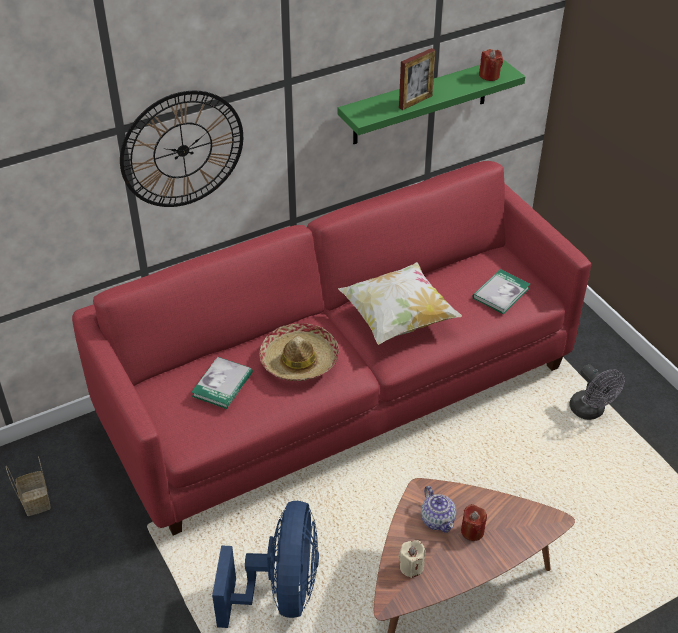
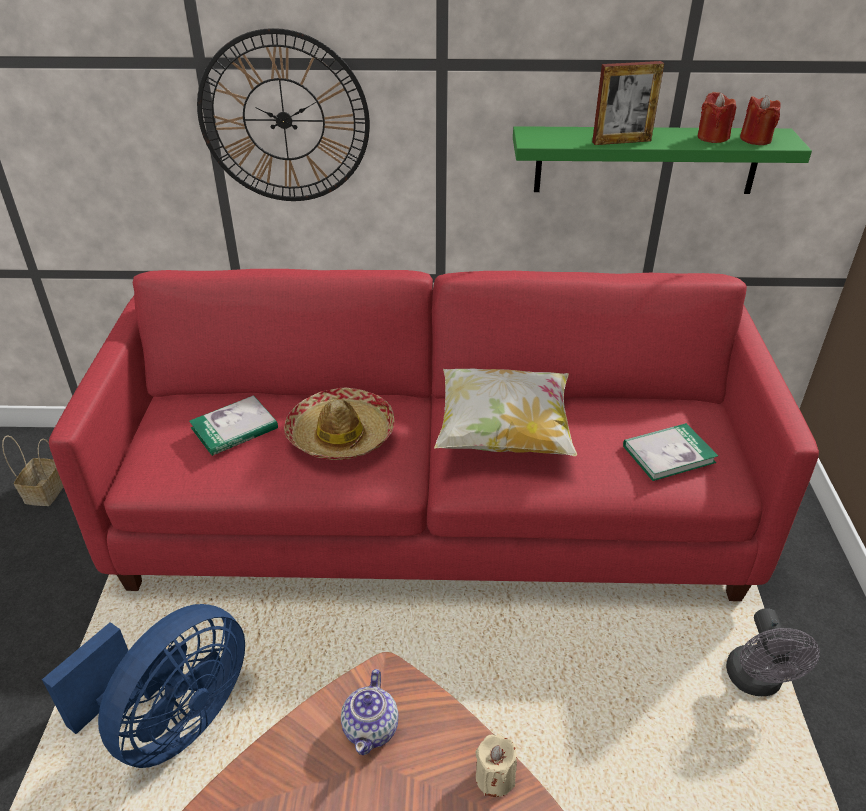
camera: 30 degrees right, 5 degrees down
(411, 567) = (278, 780): beige candle -> beige candle (495, 778)
(472, 531) = (406, 773): red candle -> red candle (712, 137)

